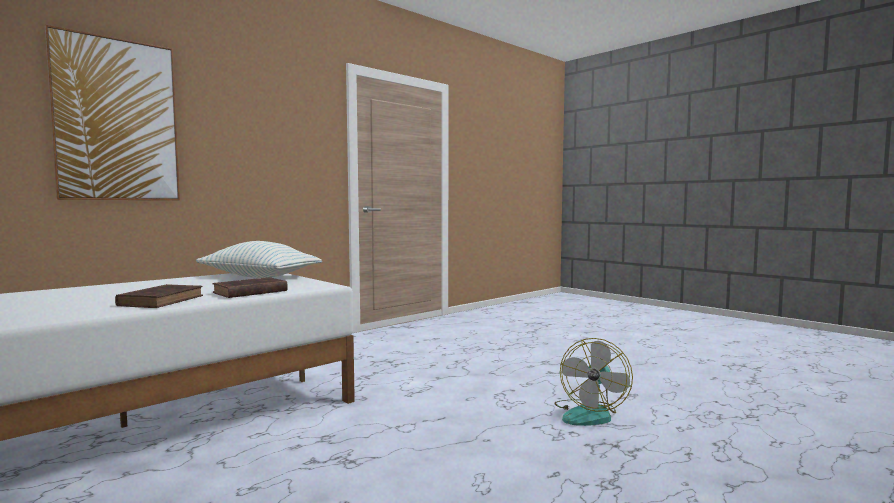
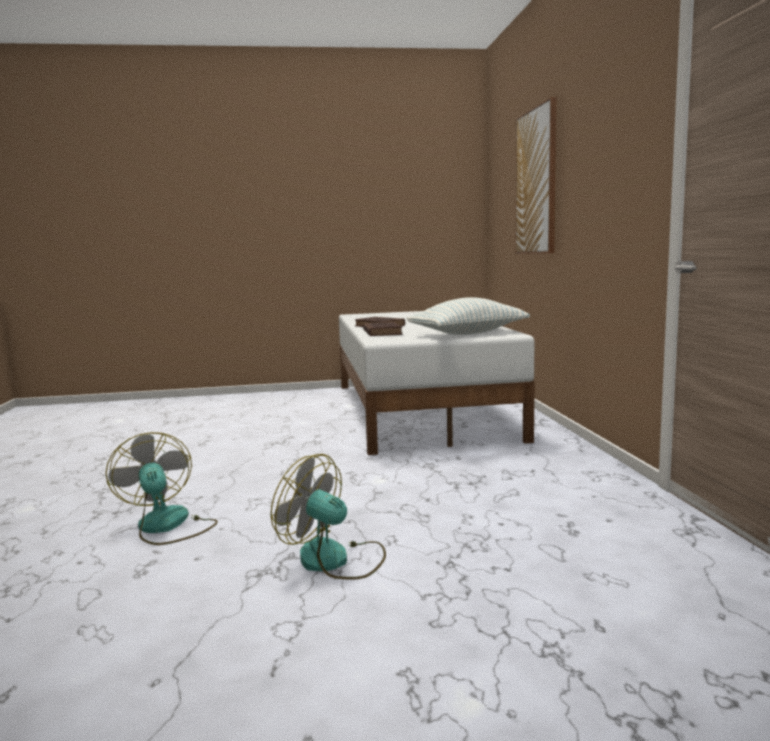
camera: 125 degrees right, 5 degrees up
(536, 364) = (335, 560): none -> fan

